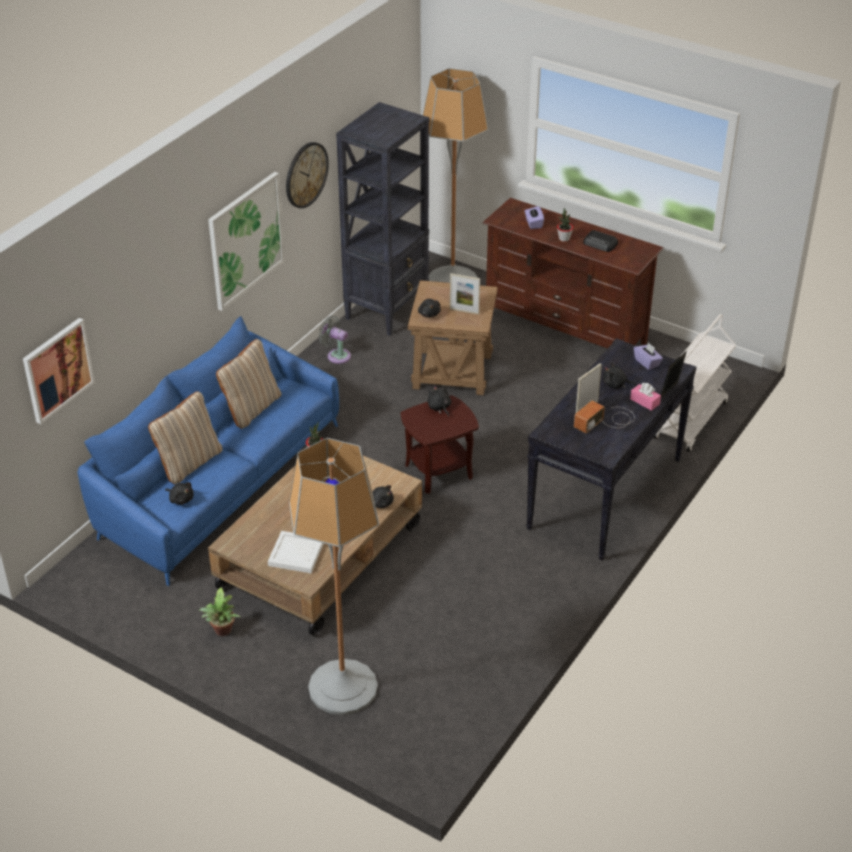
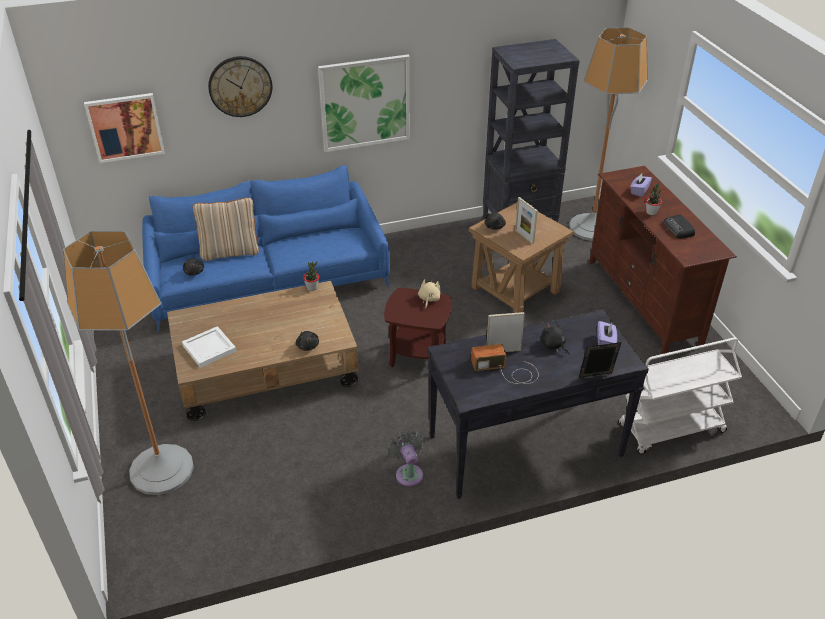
camera: 40 degrees right, 0 degrees up
(222, 632) = (146, 381): potted plant -> none
(251, 408) = (312, 237): beige pillow -> none
(306, 174) = (449, 72): wall clock -> wall clock (240, 86)
(336, 355) = (447, 239): grey fan -> grey fan (408, 473)
(439, 408) = (429, 299): black plush toy -> beige plush toy
(645, 401) = (561, 373): pink tissue box -> none

